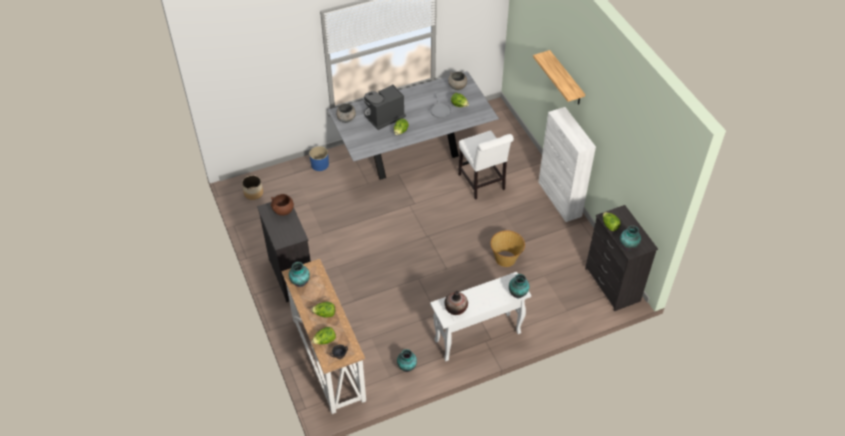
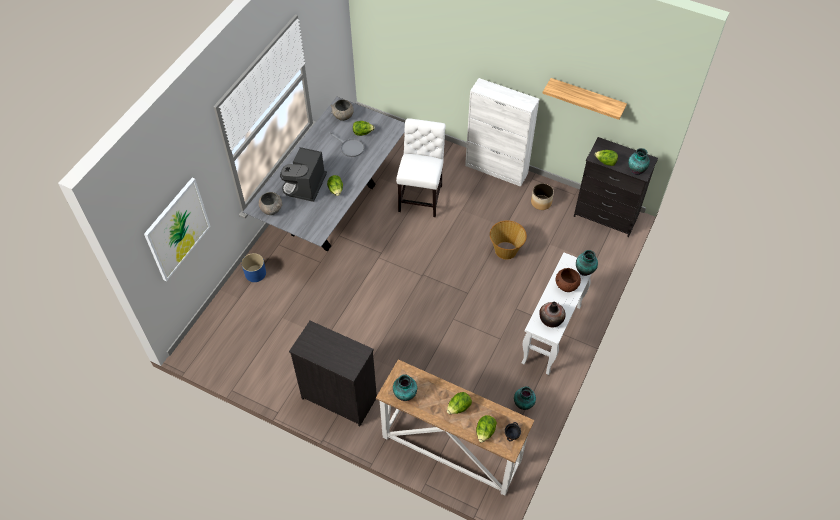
camera: 40 degrees left, 5 degrees up
(253, 193) = (218, 345): planter -> planter (541, 202)
(255, 85) = (177, 229): none -> picture
(283, 211) = (320, 338): brown bowl -> brown bowl (566, 286)
(482, 184) = (421, 196): white chair -> white chair turned 105 degrees counterclockwise
(566, 79) = (471, 50): shelf -> shelf (586, 98)

